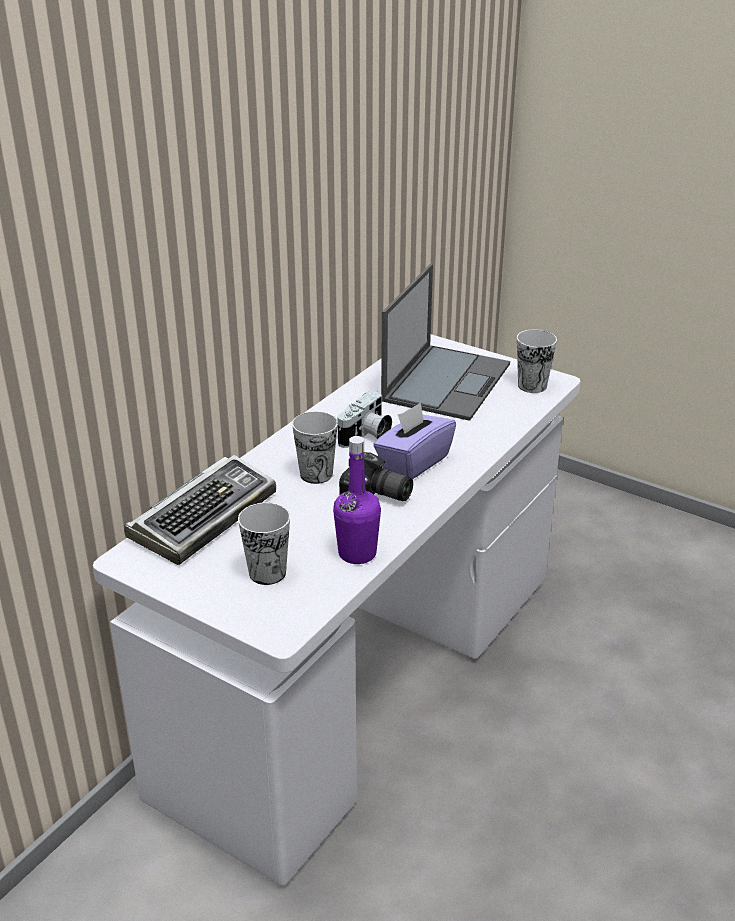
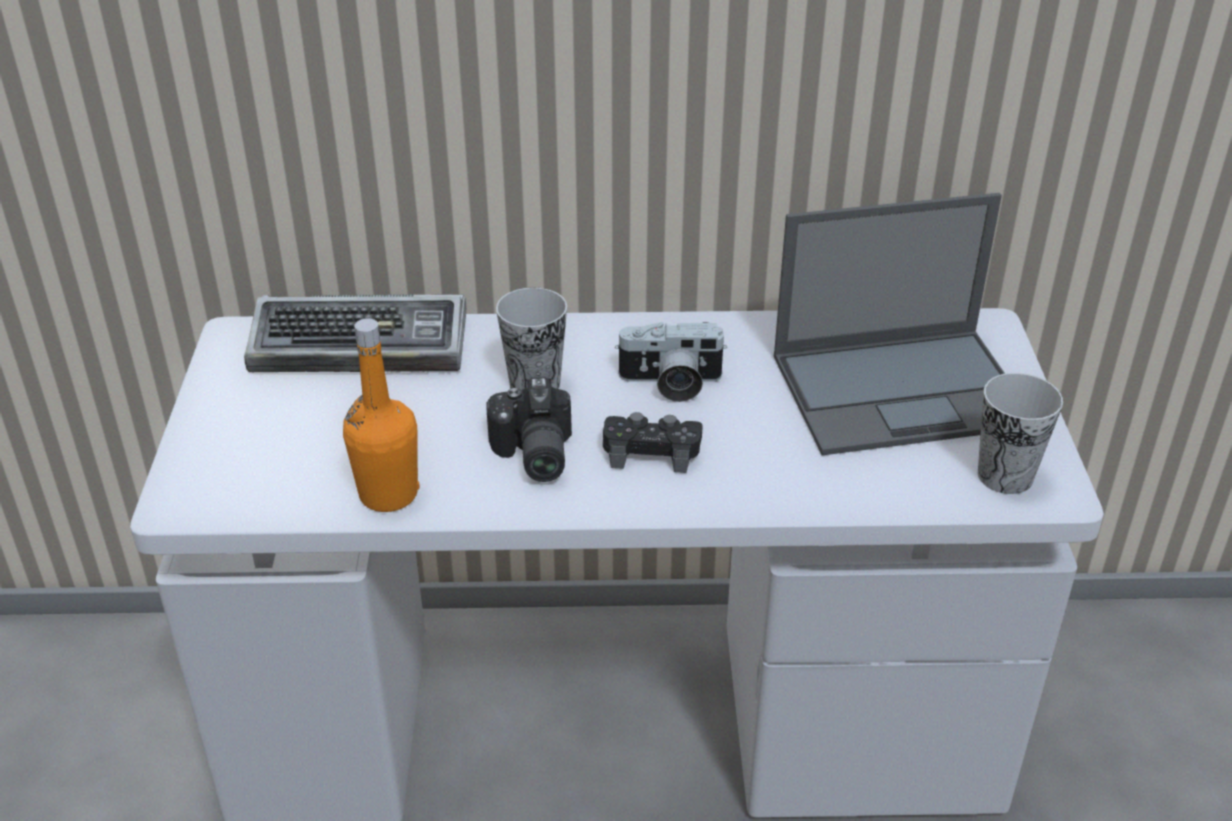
camera: 55 degrees right, 5 degrees up
(267, 573) = (288, 442): cup -> none
(357, 553) = (388, 494): purple bottle -> orange bottle
(413, 462) = (652, 450): purple tissue box -> black game controller

